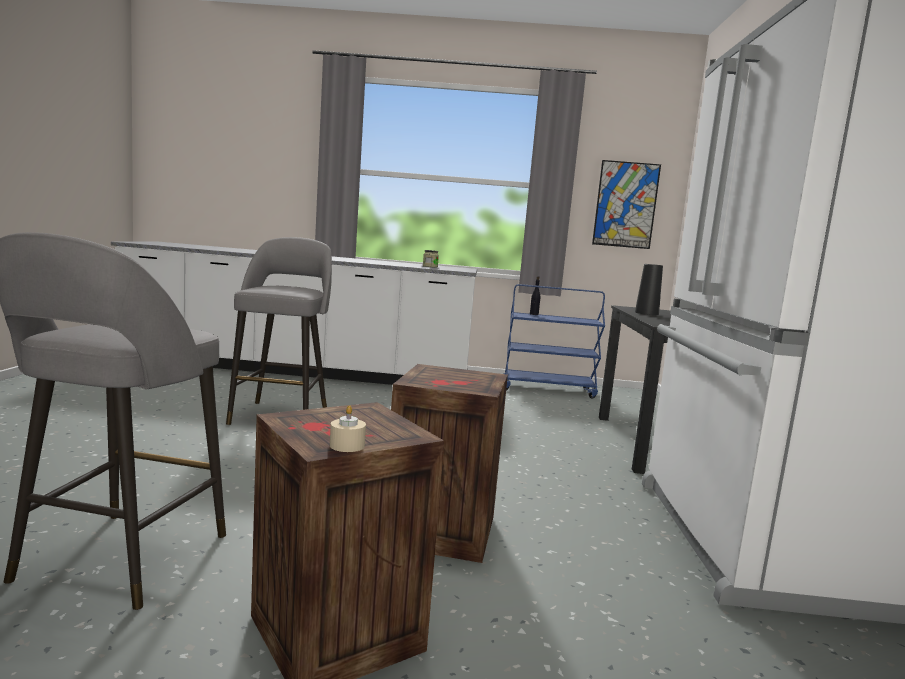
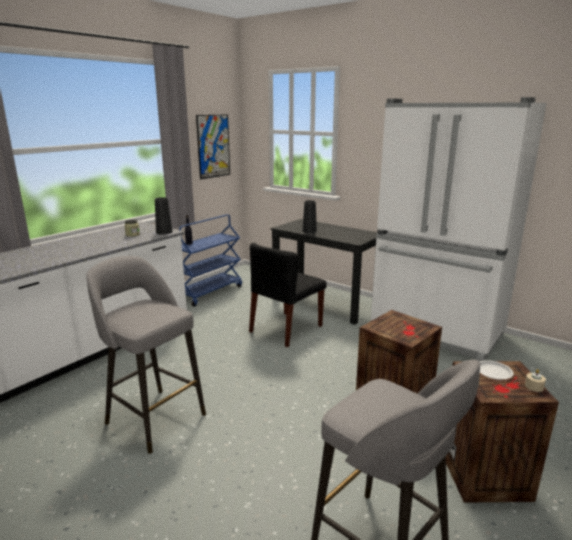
camera: 55 degrees left, 10 degrees up
(369, 422) = (493, 372): none -> white plate
(458, 270) = (164, 232): none -> black vase
(537, 436) = (286, 329): none -> black chair

